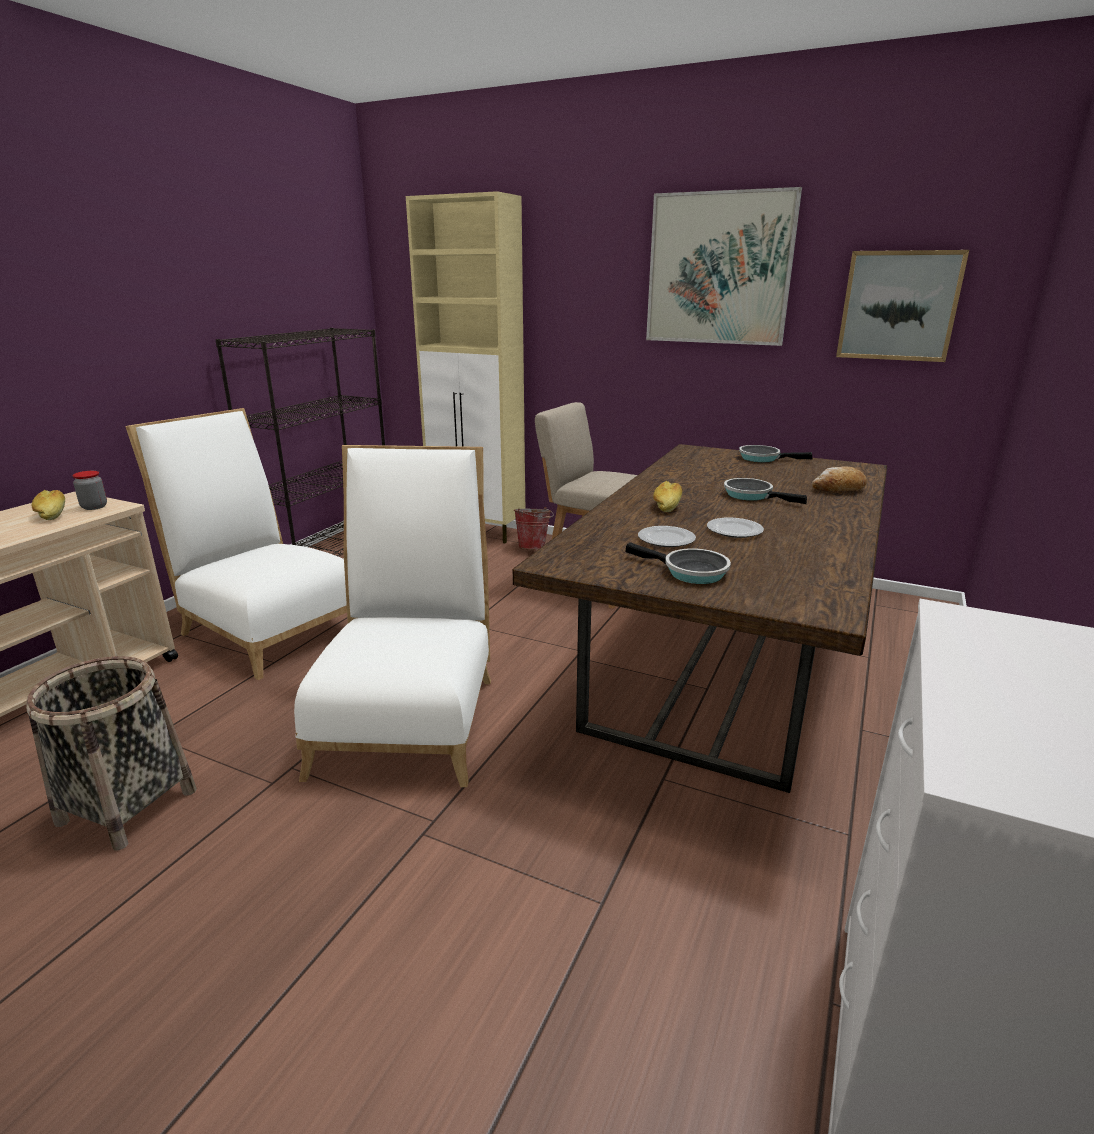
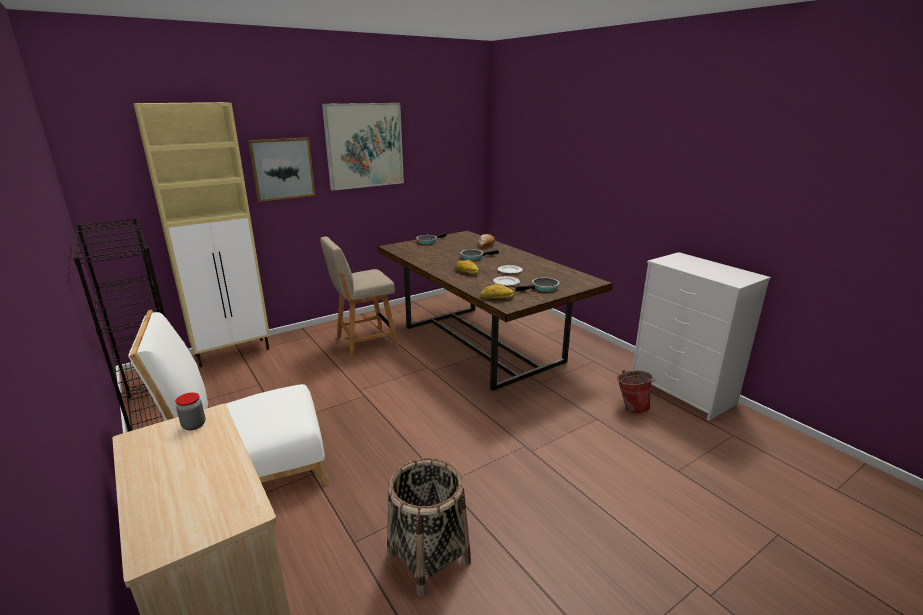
camera: 60 degrees left, 0 degrees up
(52, 514) = (183, 446): bread -> bread (497, 298)
(409, 716) = (434, 433): white chair -> none
(534, 547) = (291, 343): bucket -> bucket (631, 407)
(899, 306) = (446, 157): picture -> picture (282, 169)

